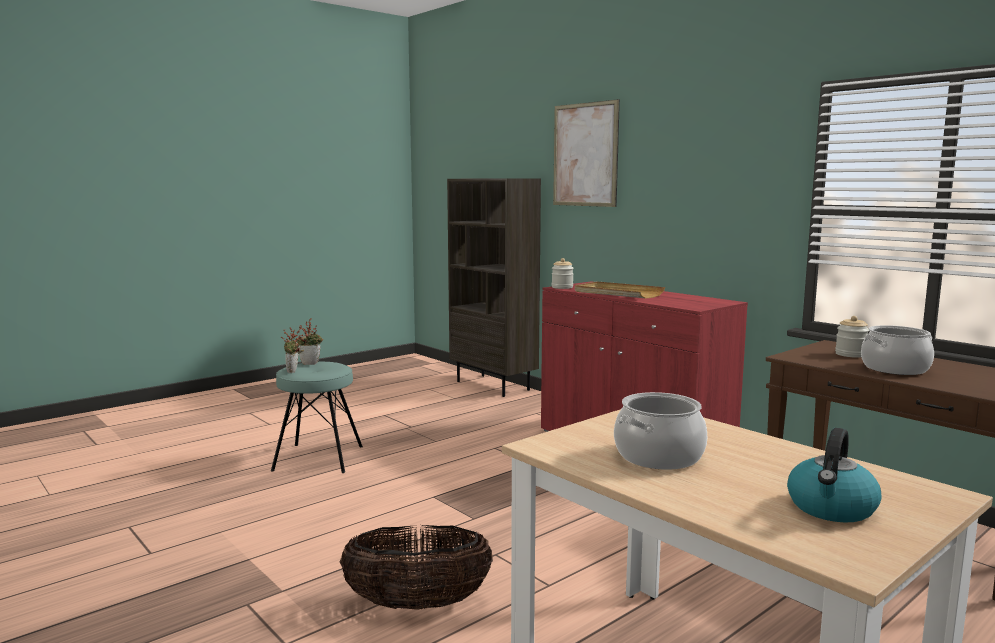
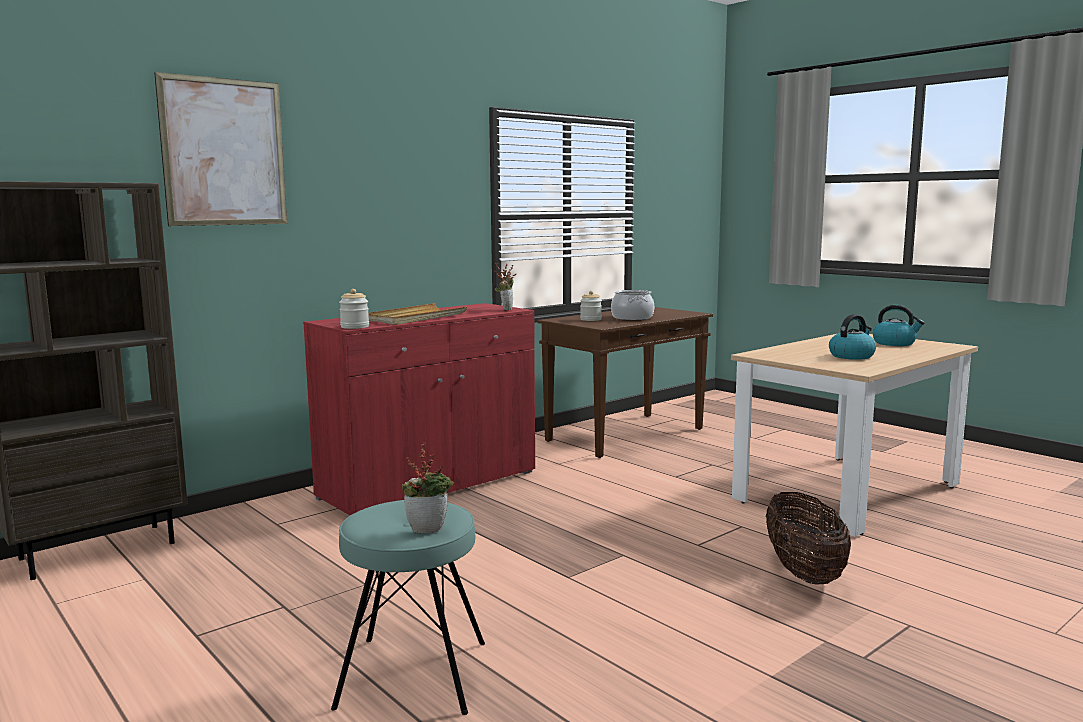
camera: 90 degrees left, 0 degrees up
(311, 363) = (370, 523): potted plant -> potted plant (505, 309)
(658, 456) = (851, 356): cooking pot -> kettle

